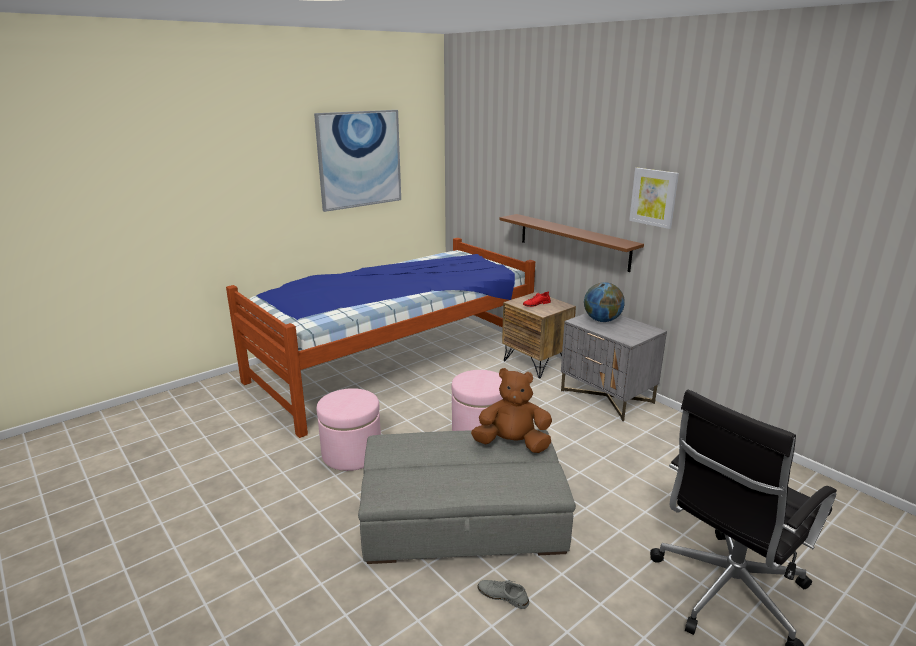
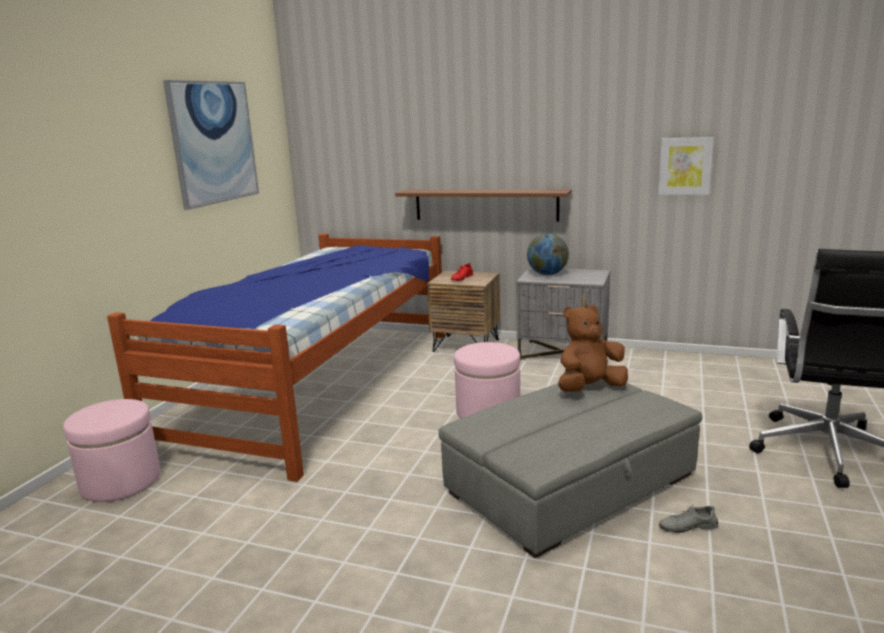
camera: 30 degrees left, 5 degrees down
(352, 453) = (382, 474): pink ottoman -> pink ottoman (121, 482)
(654, 197) = (577, 140): picture -> picture (685, 166)

